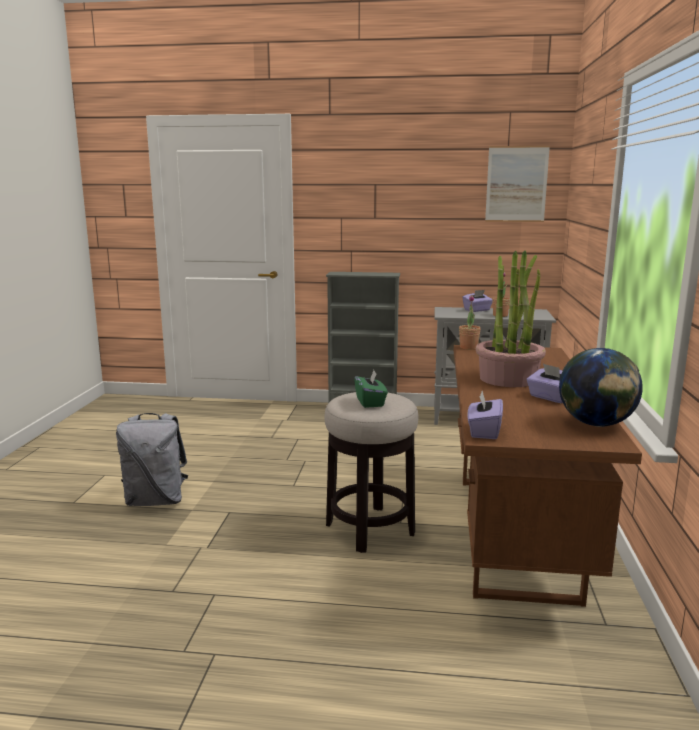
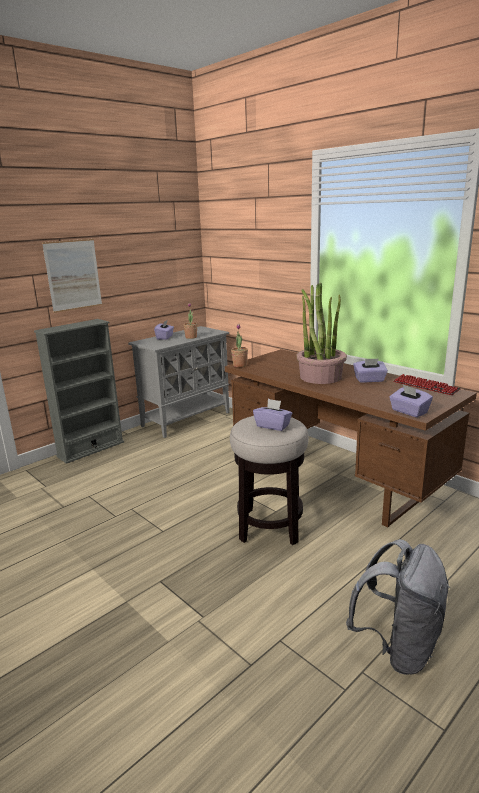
camera: 50 degrees left, 5 degrees up
(156, 501) = (77, 618): grey backpack -> grey backpack (398, 647)
(370, 402) = (273, 426): green tissue box -> purple tissue box
(516, 184) = (169, 231): picture -> picture (73, 275)
(596, 424) = (425, 386): globe -> keyboard

